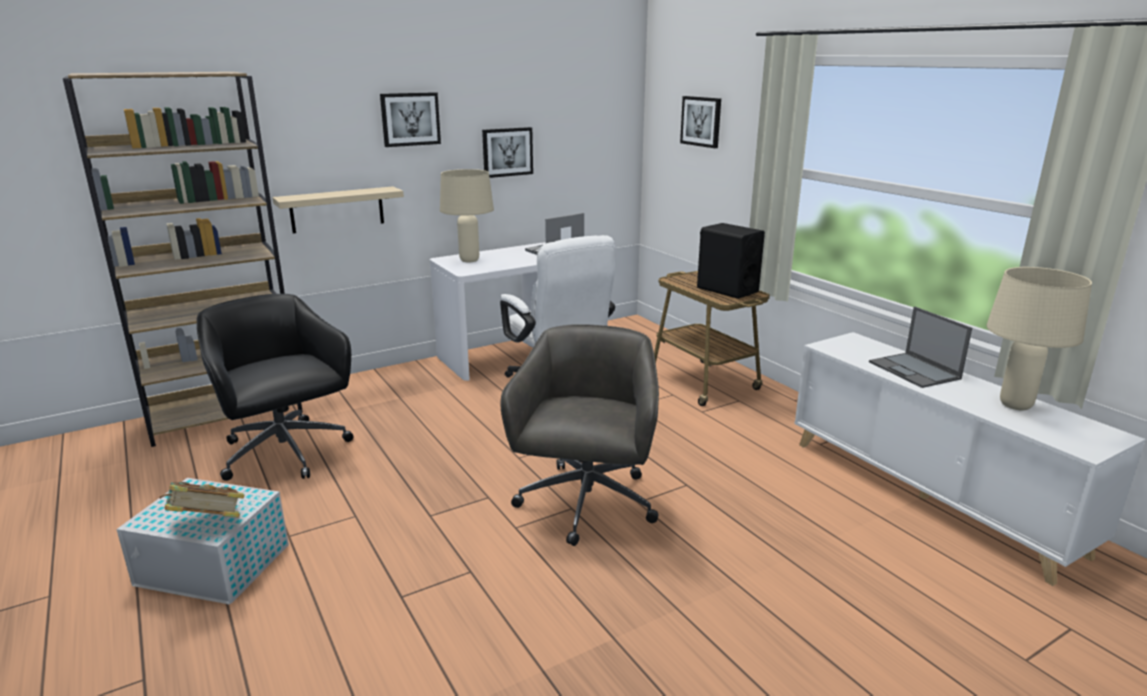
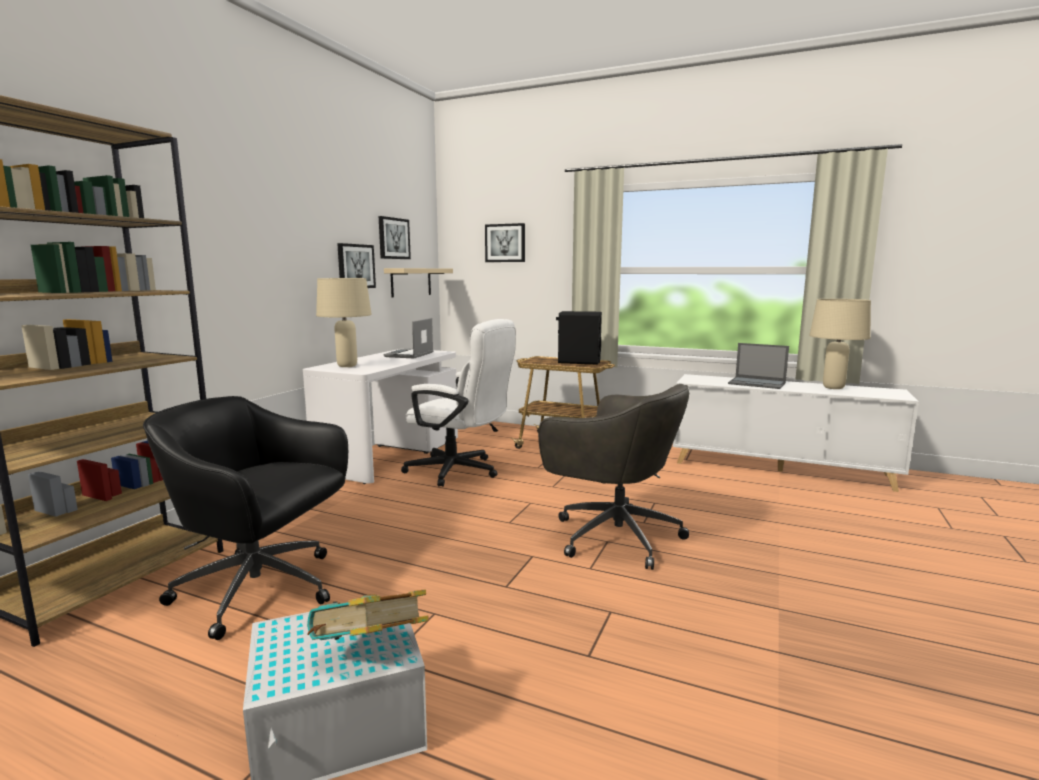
camera: 35 degrees left, 10 degrees down
(337, 209) = (217, 316): beige shelf -> beige shelf (411, 282)
(410, 119) = (281, 225): picture -> picture (393, 238)
(586, 505) = (613, 536): grey office chair -> grey office chair turned 150 degrees clockwise

